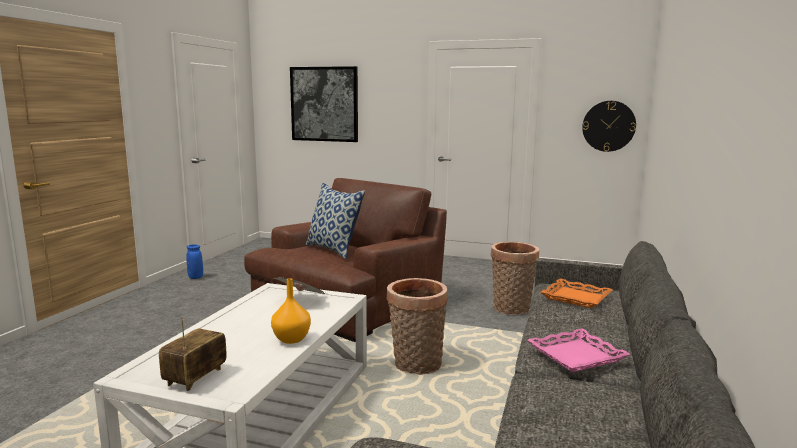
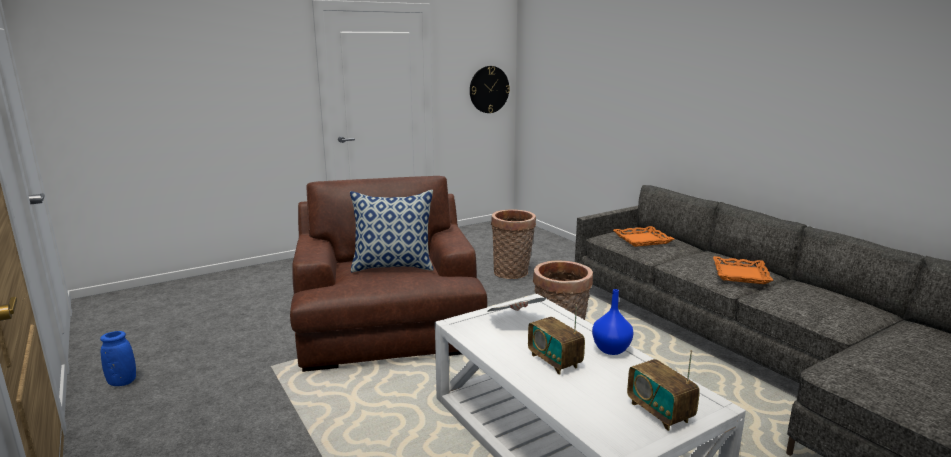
camera: 50 degrees left, 5 degrees up
(248, 327) = (554, 361): none -> radio
(292, 339) = (612, 349): orange vase -> blue vase
(324, 104) = (167, 83): picture -> none
(576, 356) = (741, 274): pink tray -> orange tray

